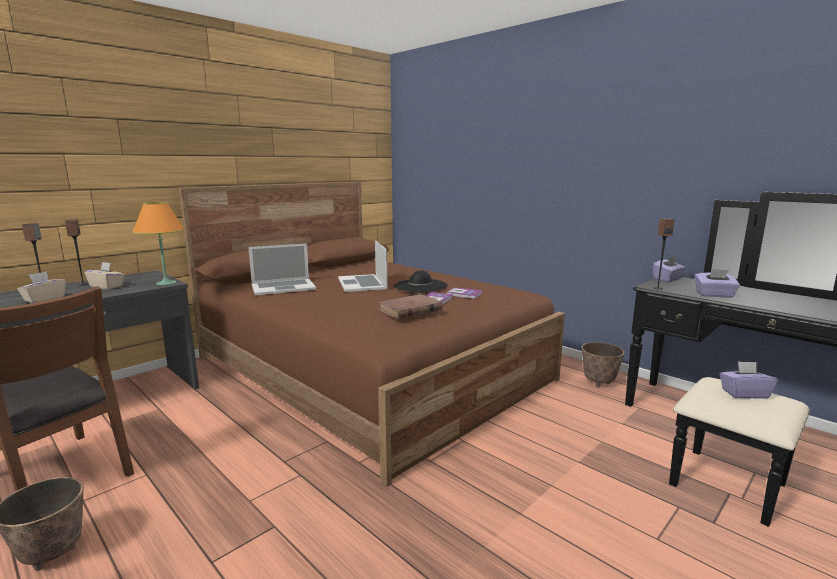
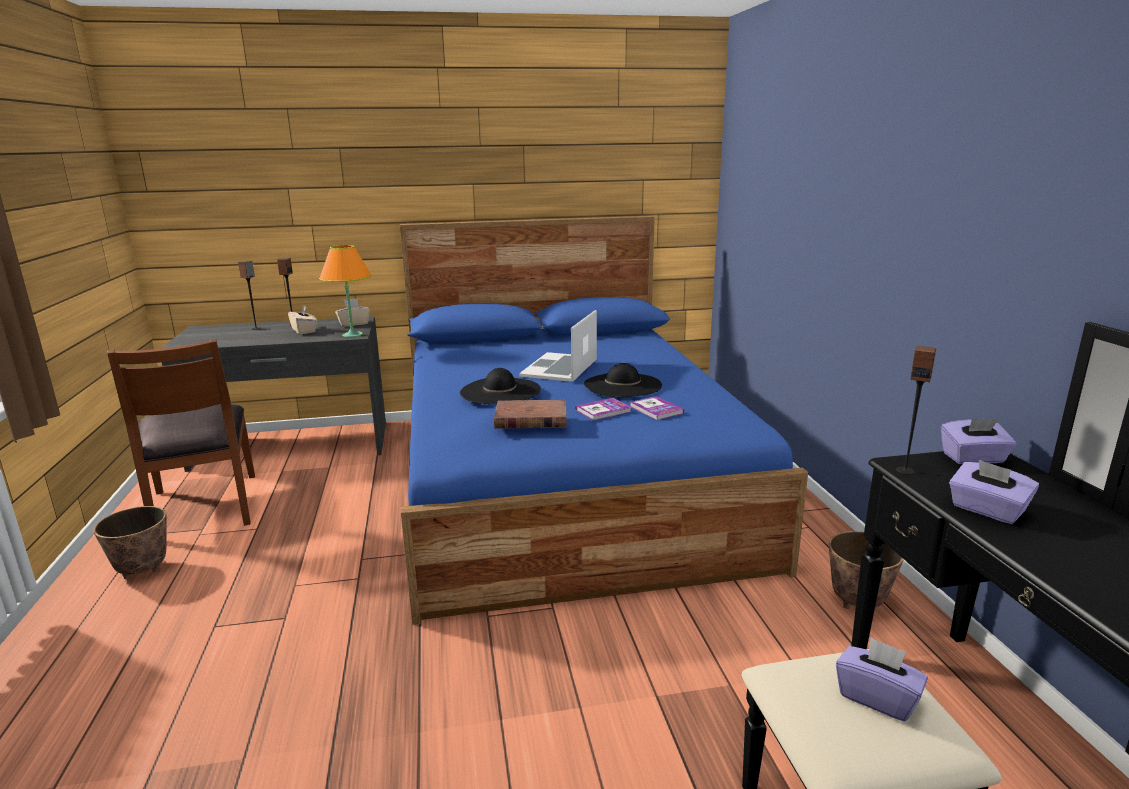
camera: 35 degrees right, 5 degrees up
(44, 299) = (243, 337): beige tissue box -> beige tissue box (353, 324)
(283, 287) = (473, 357): laptop -> none
(355, 300) = (500, 391): none -> black hat
(369, 368) = (565, 480): brown bed -> blue bed

